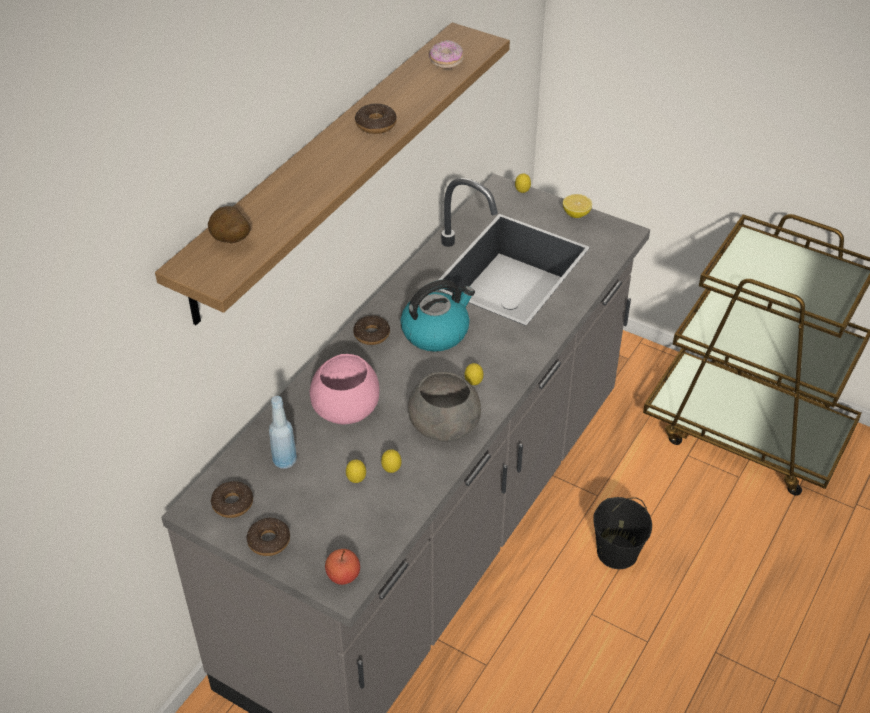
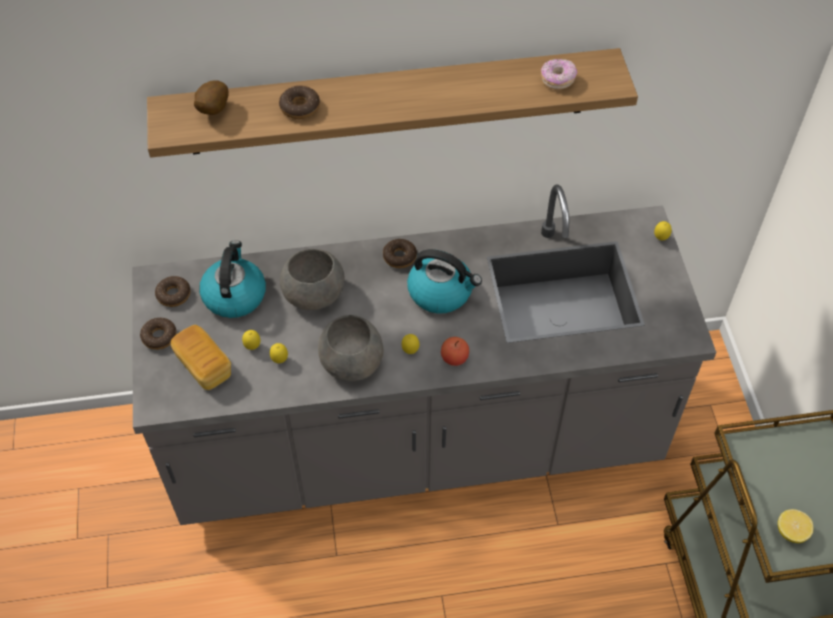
camera: 50 degrees right, 10 degrees up
(284, 461) = (234, 295): blue bottle -> kettle
(339, 527) = (204, 366): none -> bread
(343, 575) = (164, 398): apple -> apple (454, 358)
(346, 407) = (315, 293): pink bowl -> grey bowl
(376, 124) = (427, 94): donut -> donut (300, 107)
(576, 214) = (675, 290): lemon -> lemon (791, 532)
(616, 552) = (515, 575): black bucket -> none

